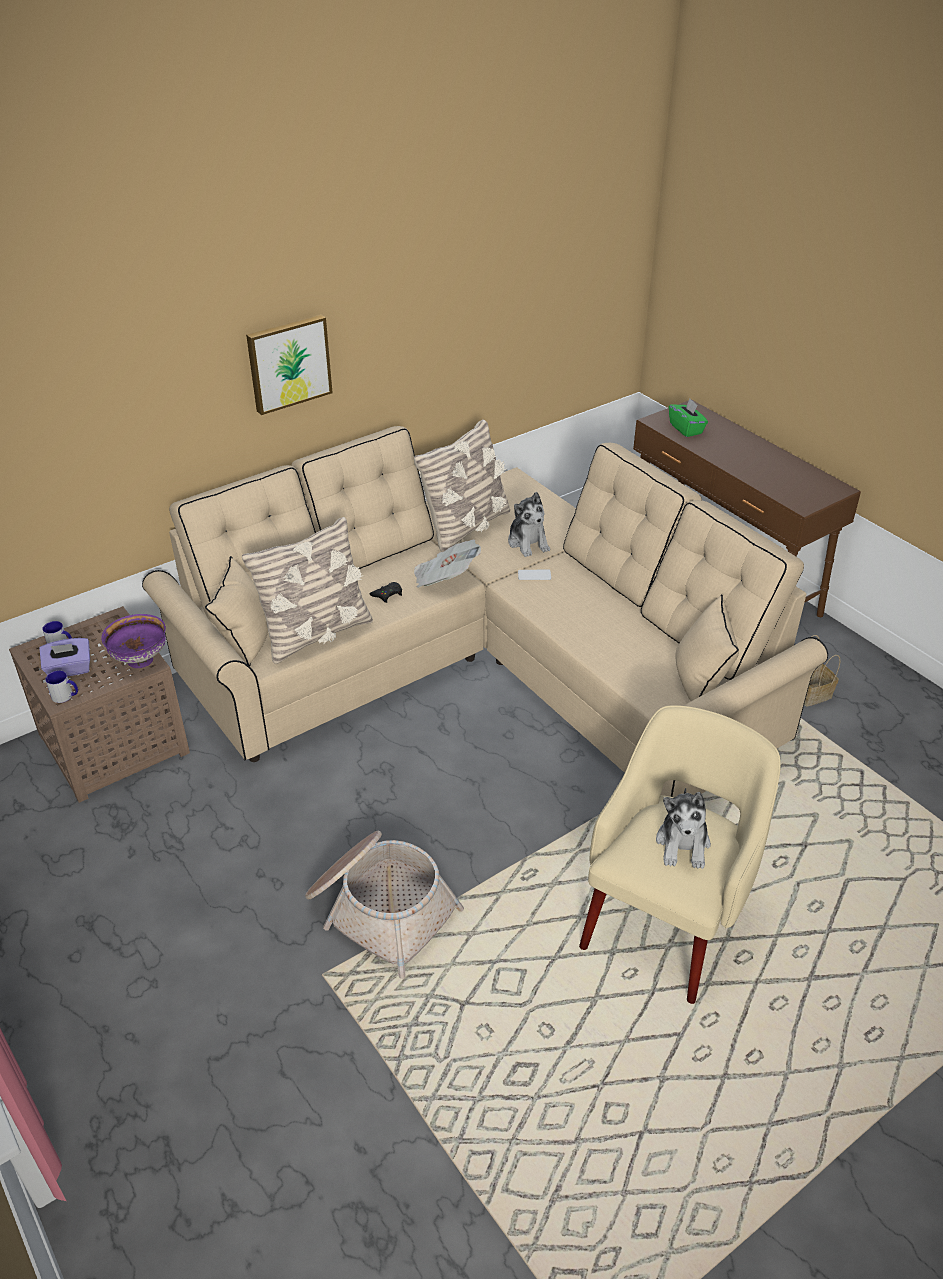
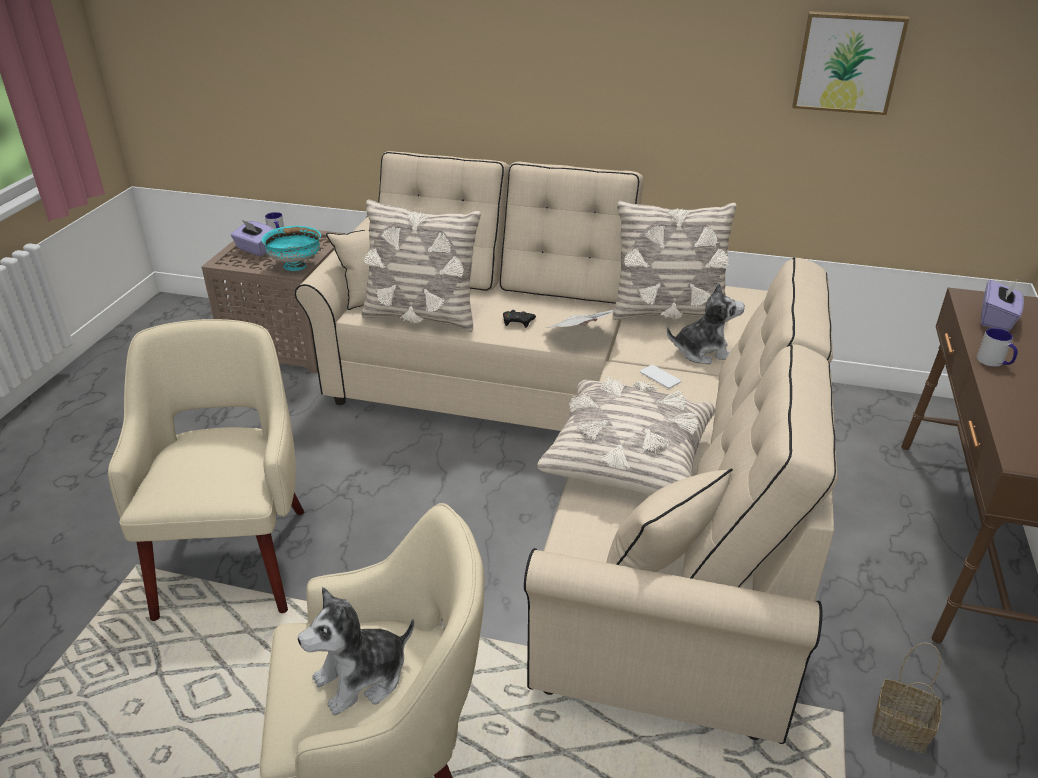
camera: 50 degrees right, 5 degrees down
(66, 696) = (227, 261): mug -> mug (994, 362)
(139, 660) = (295, 266): purple bowl -> turquoise bowl
(288, 363) = (537, 59): picture -> picture (848, 62)
(380, 909) = (234, 558): basket -> beige armchair
(528, 543) = (703, 352): plush toy -> plush toy turned 120 degrees counterclockwise
(603, 639) = (627, 462): none -> beige pillow
(686, 429) = (996, 319): green tissue box -> purple tissue box

